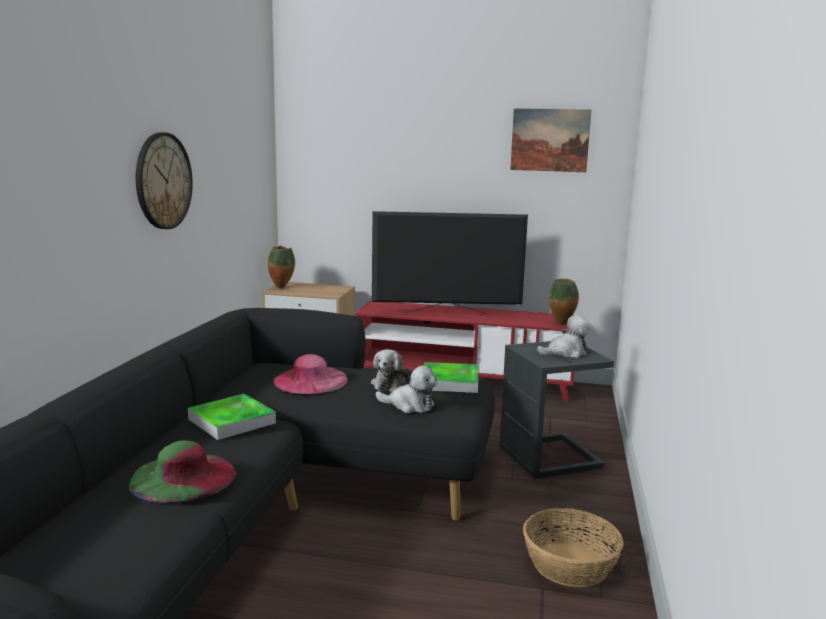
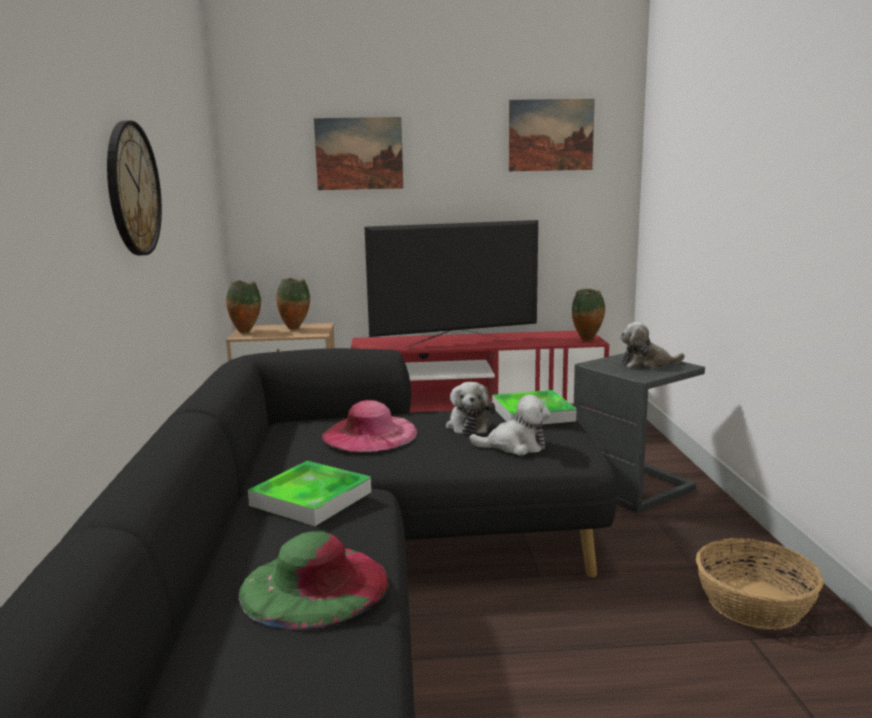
camera: 15 degrees left, 0 degrees up
(320, 288) = (295, 328): none -> vase
(385, 148) = (359, 153): none -> picture
(566, 352) = (647, 364): plush toy -> plush toy turned 150 degrees counterclockwise

